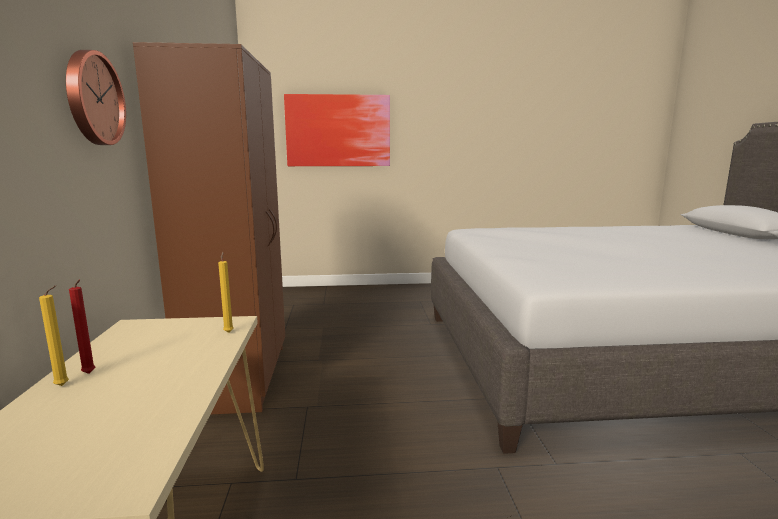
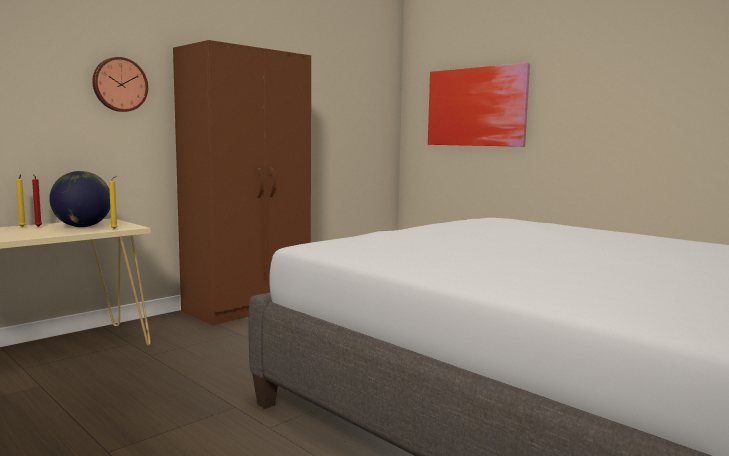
camera: 50 degrees right, 5 degrees down
(166, 346) = (82, 227): none -> globe

